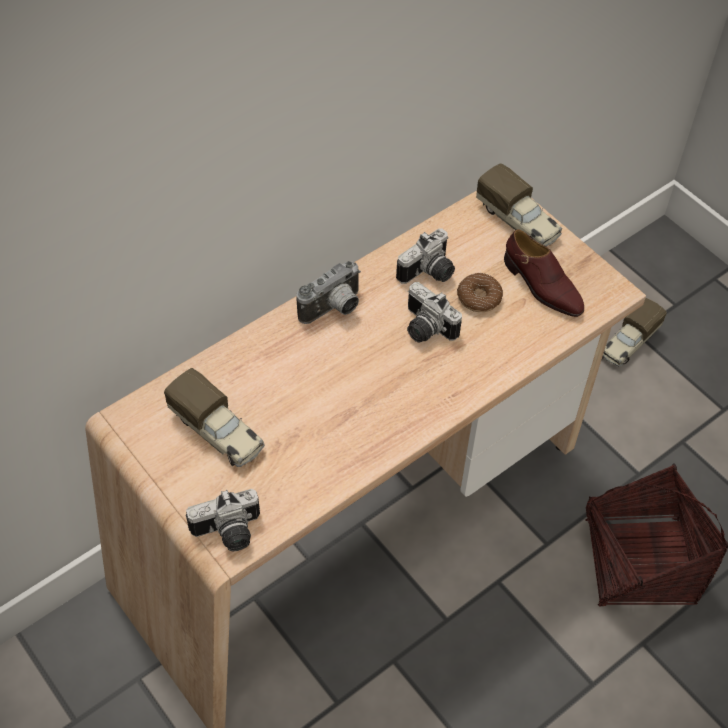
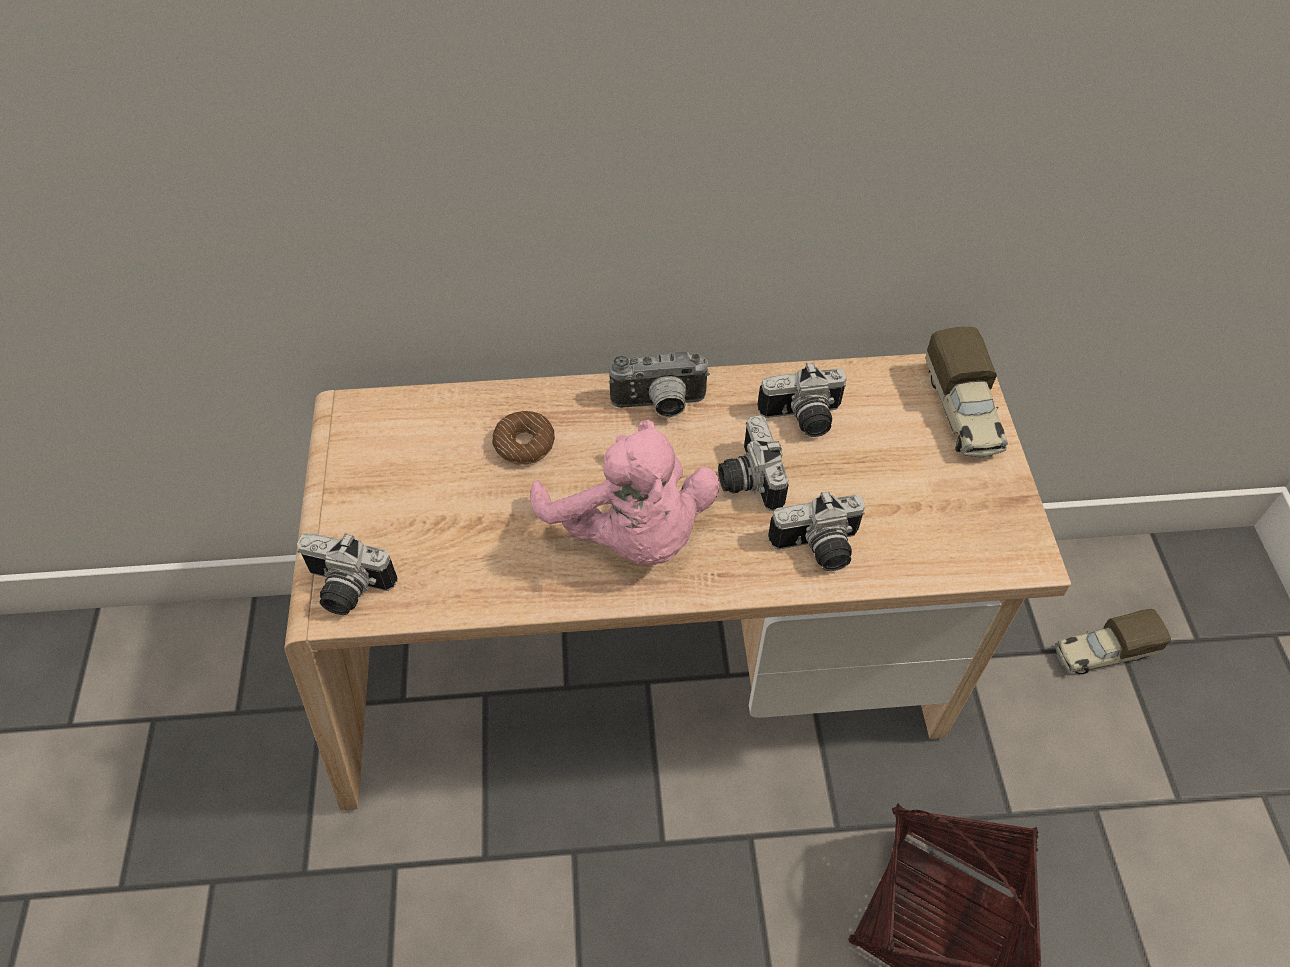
camera: 35 degrees right, 0 degrees up
(218, 432) = (428, 474): toy truck -> none
(381, 398) = (631, 532): none -> pink plush toy
(479, 297) = (841, 477): donut -> donut (524, 444)
(498, 349) = (818, 550): none -> camera
(541, 286) = (933, 502): brown shoe -> none

